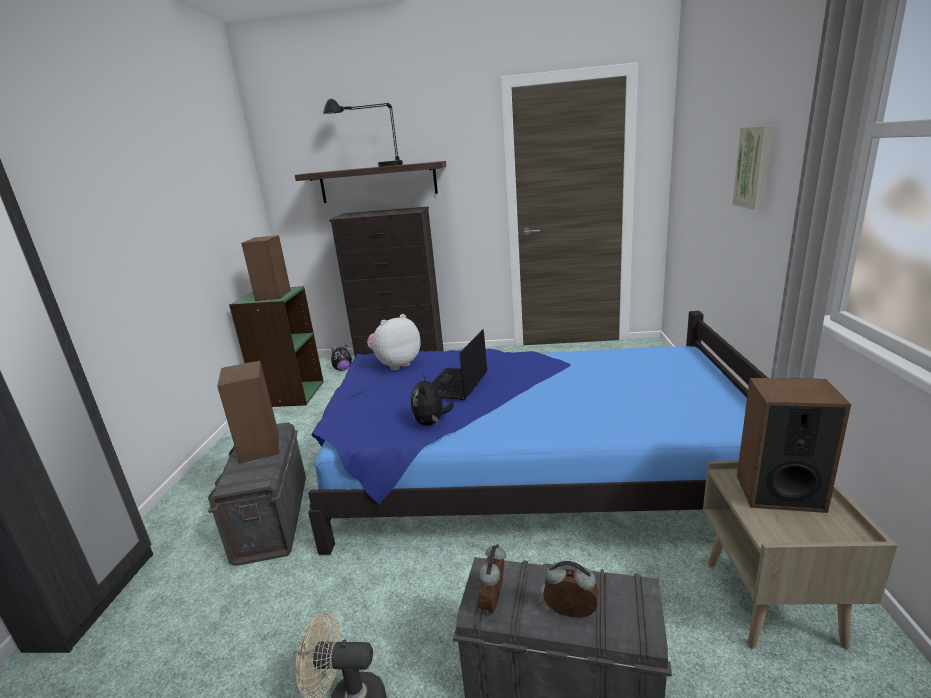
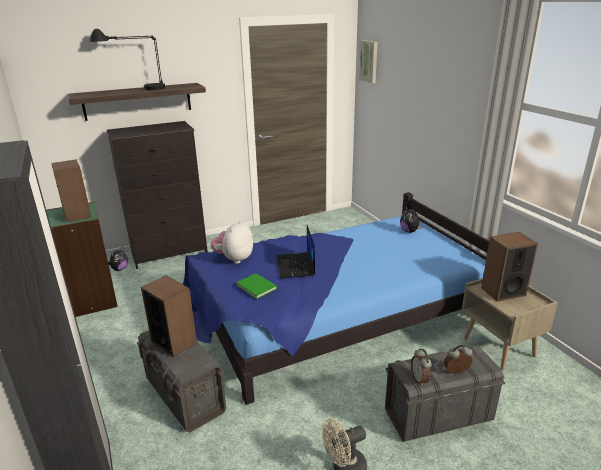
camera: 30 degrees left, 5 degrees up
(380, 401) = (256, 288): none -> green book
(431, 423) = (307, 295): plush toy -> plush toy (409, 231)
(755, 167) = (439, 106): picture -> picture (369, 61)

